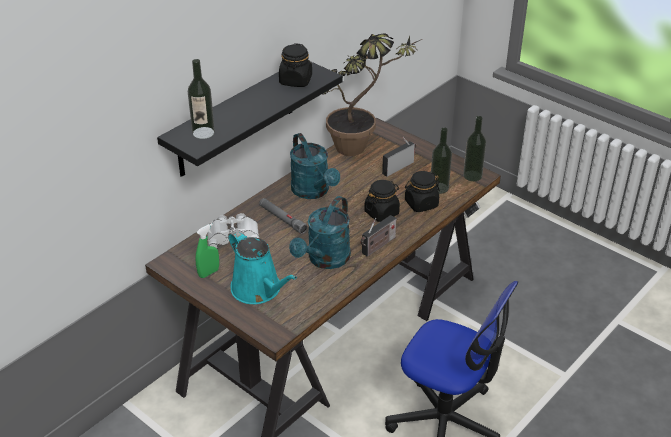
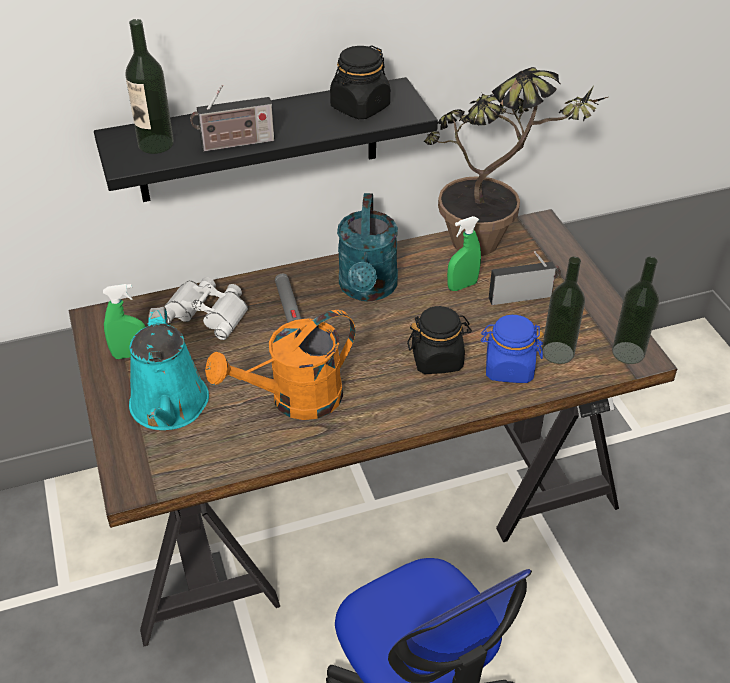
camera: 30 degrees right, 5 degrees up
(325, 260) = (294, 400): turquoise watering can -> orange watering can
(363, 172) = (462, 286): none -> green spray bottle
(377, 246) = (387, 410): radio -> radio (234, 144)
(421, 204) = (508, 368): black jar -> blue jar

